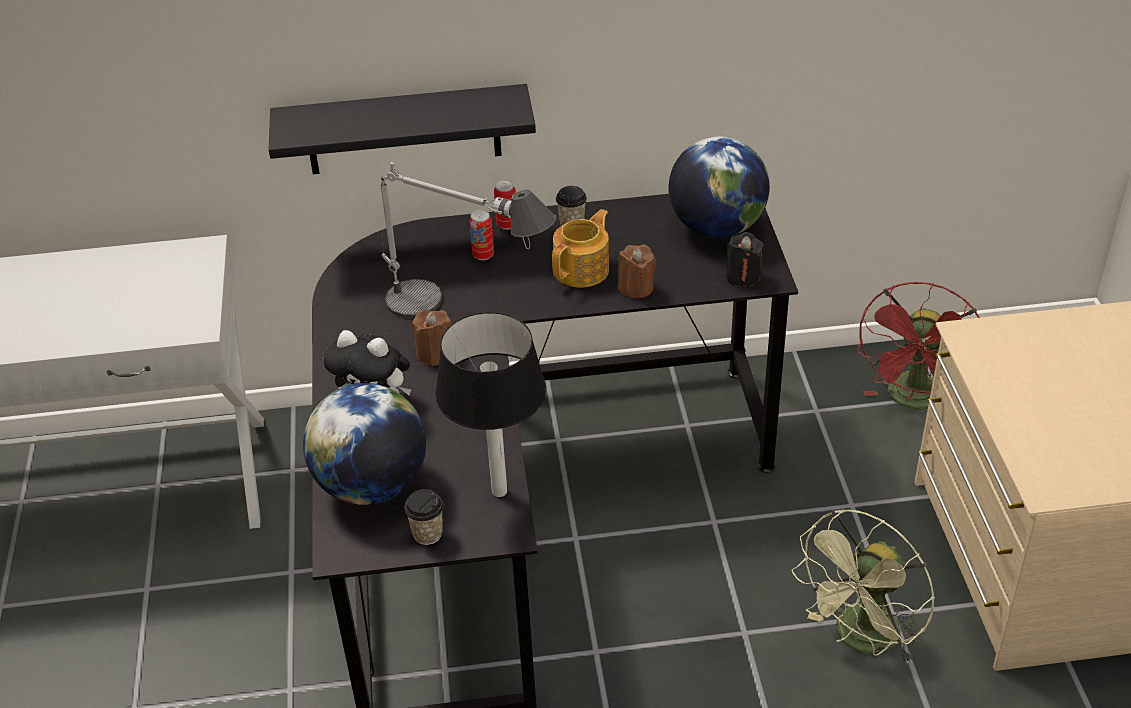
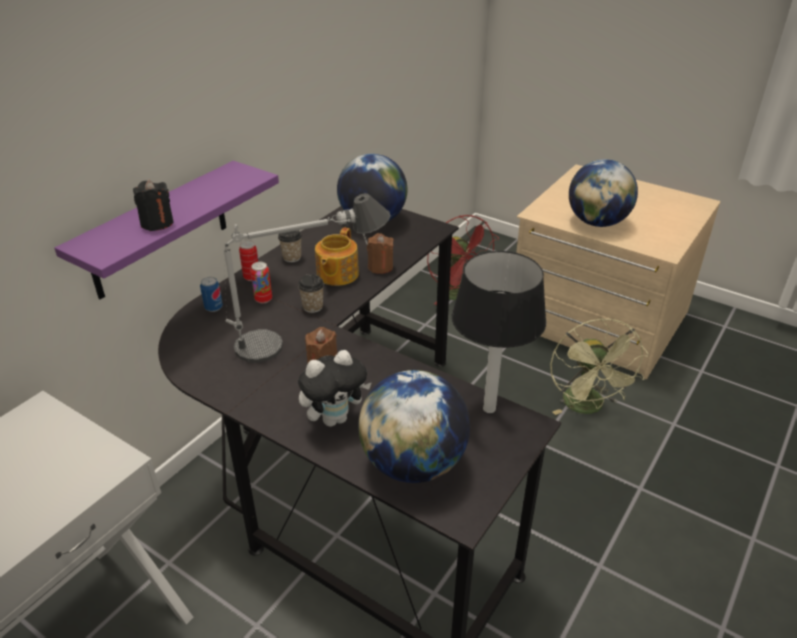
camera: 50 degrees left, 5 degrees down
(403, 130) = (159, 230): black shelf -> purple shelf
(427, 534) = (493, 462): cup -> cup (313, 307)
(433, 237) = (213, 308): none -> can
(583, 270) = (336, 274): teapot -> teapot turned 150 degrees counterclockwise
(743, 276) = (423, 234): black candle -> black candle (157, 223)
(1026, 394) = (597, 222): none -> globe

